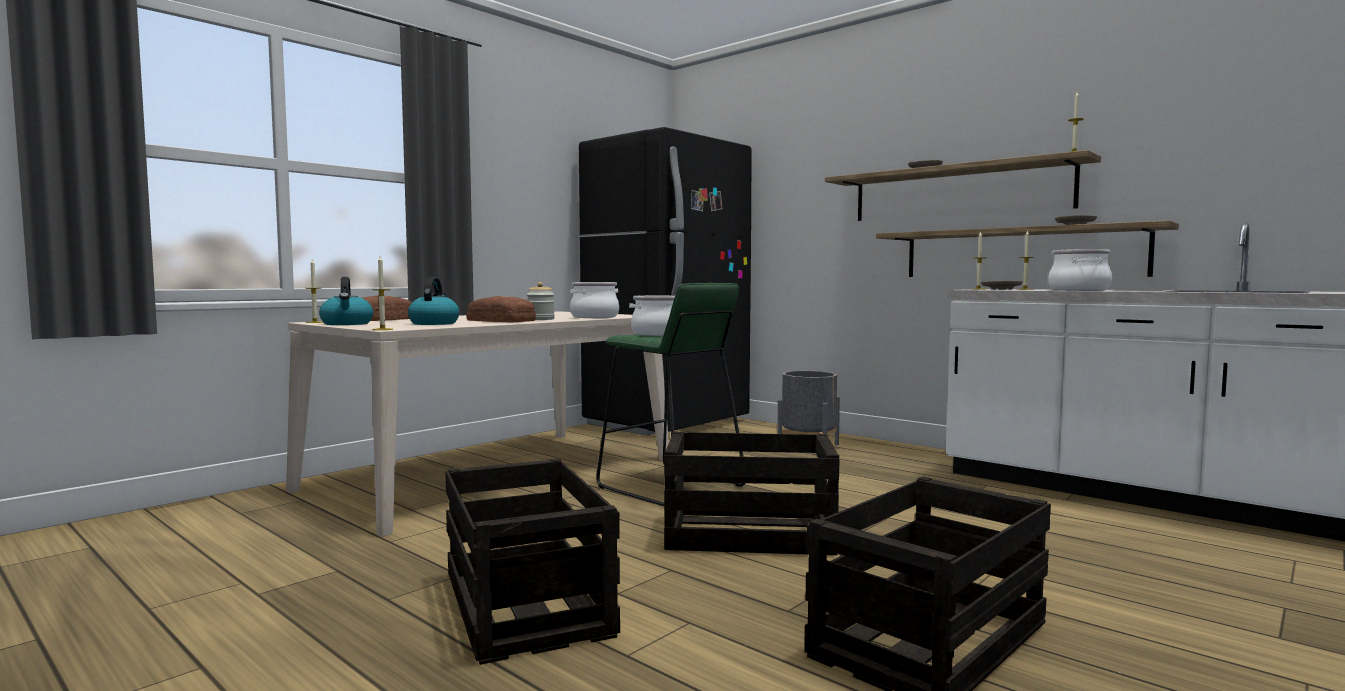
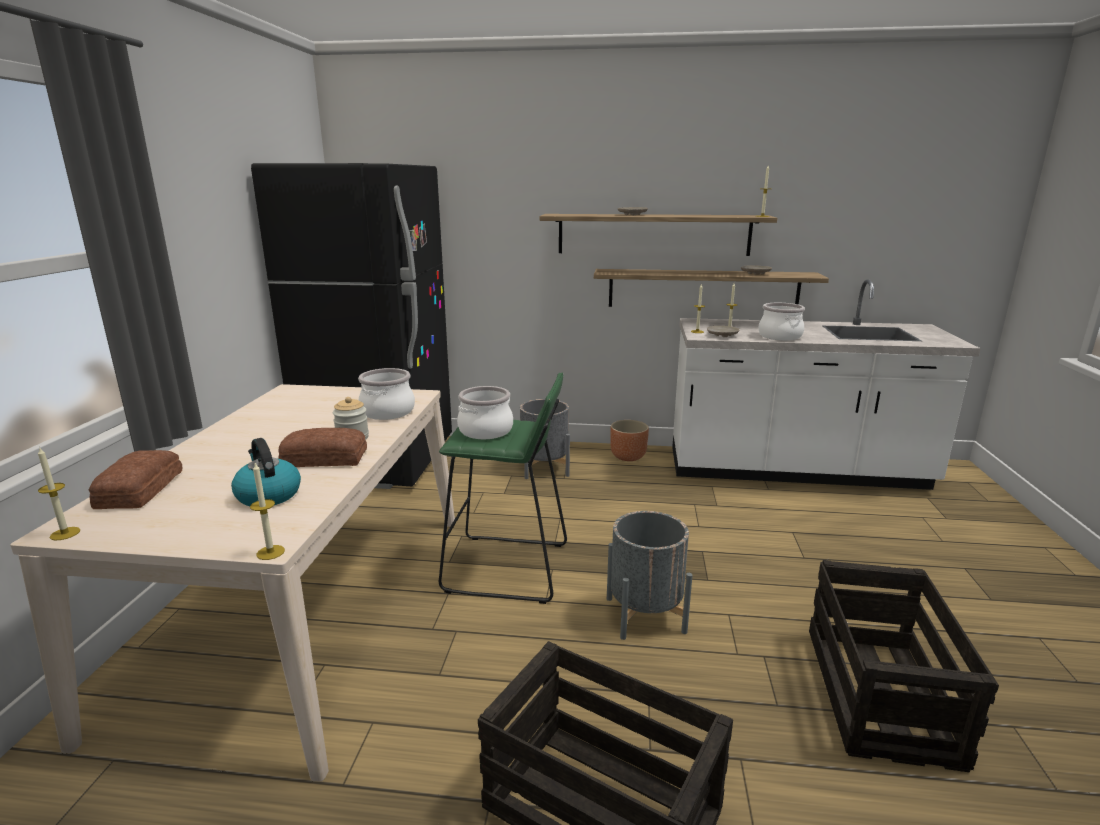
camera: 35 degrees left, 15 degrees up
(347, 324) = (144, 531): kettle -> none
(750, 534) = (645, 615): crate -> grey planter
(916, 454) = (628, 456): none -> brown planter

